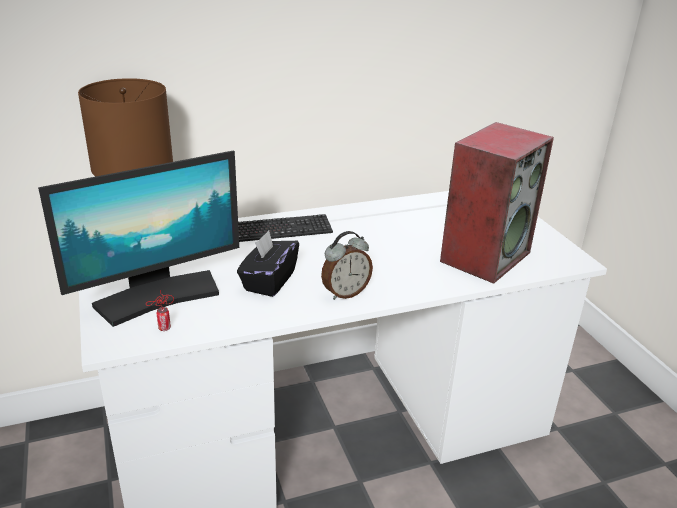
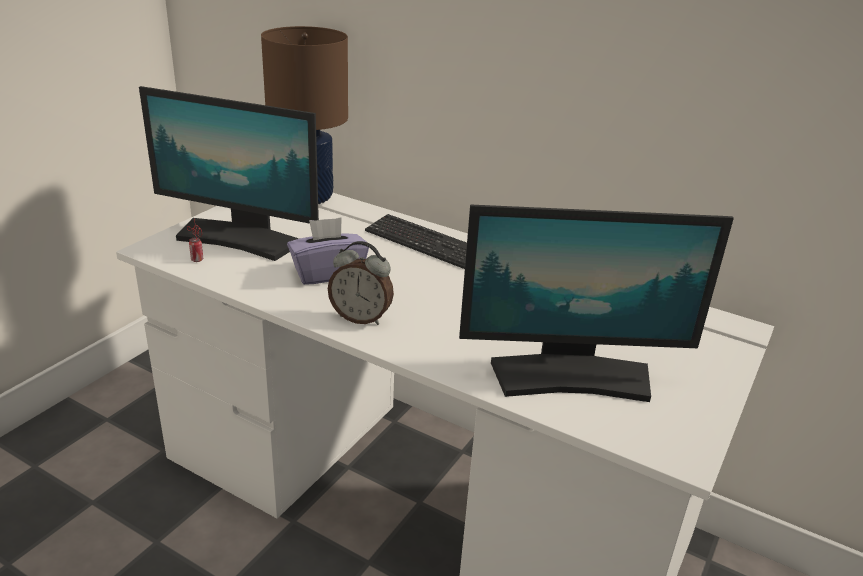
camera: 50 degrees right, 0 degrees up
(269, 281) = (327, 273): black tissue box -> purple tissue box
(485, 256) = (571, 376): speaker -> monitor

